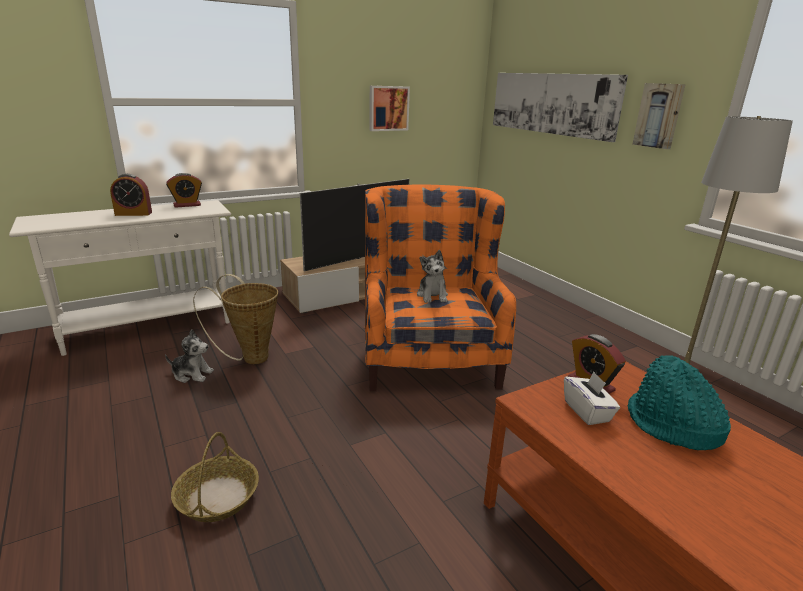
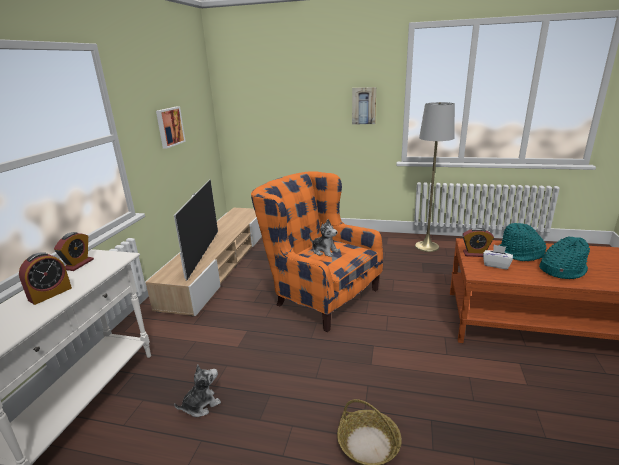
camera: 45 degrees left, 0 degrees up
(250, 357) = (219, 364): basket -> none
(551, 103) = (281, 105): picture -> none
(694, 487) = (561, 270): none -> turquoise hat

